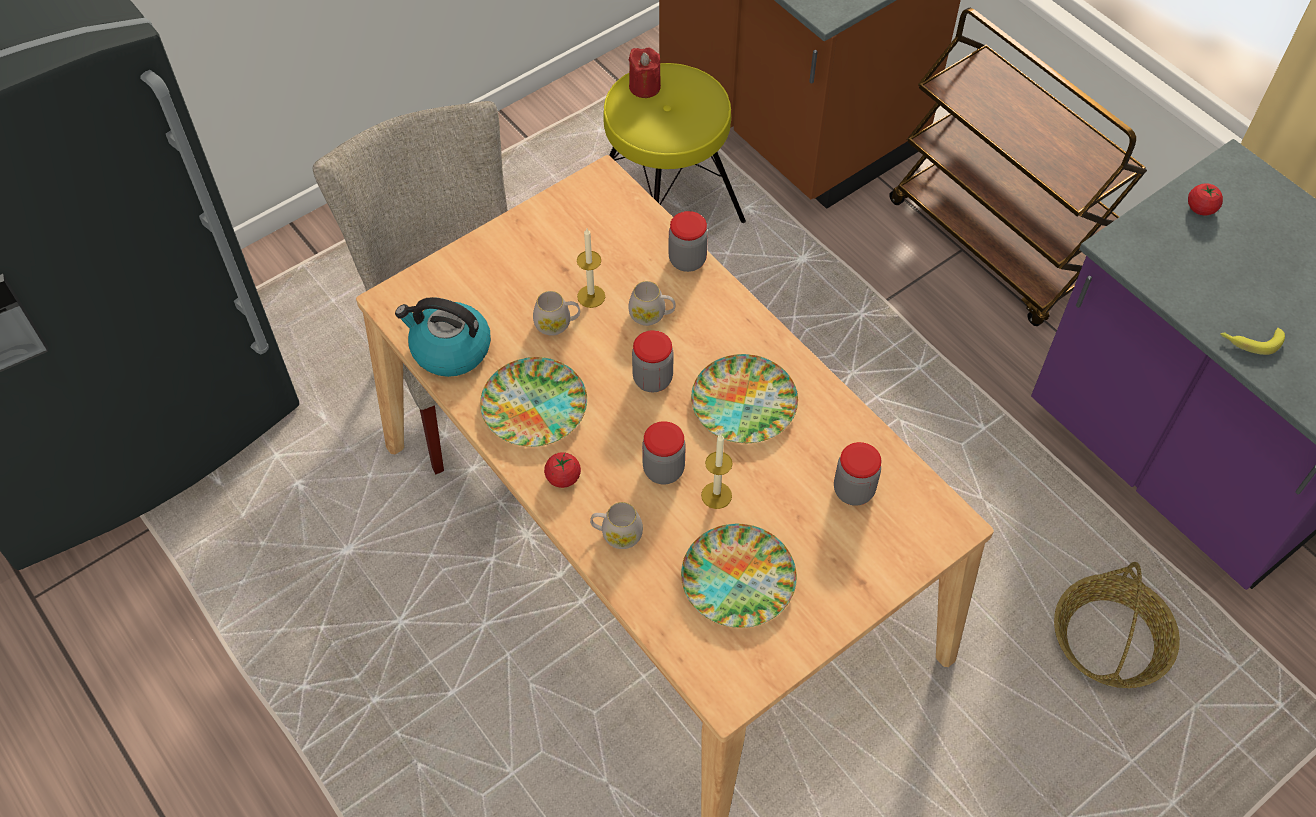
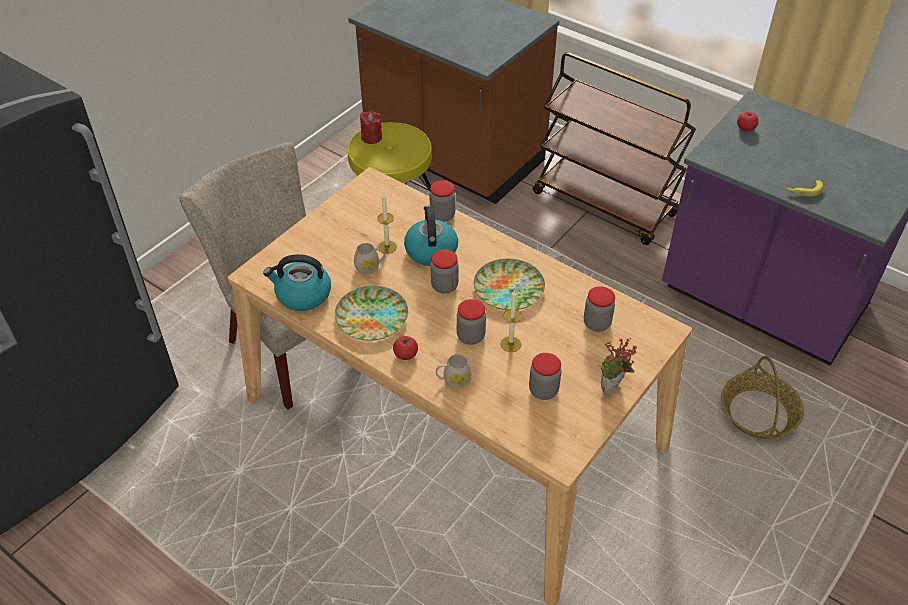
camera: 15 degrees left, 10 degrees down
(652, 315) = (431, 250): white mug -> kettle
(738, 581) = (543, 390): plate -> jar
(838, 602) = (612, 389): none -> potted plant

